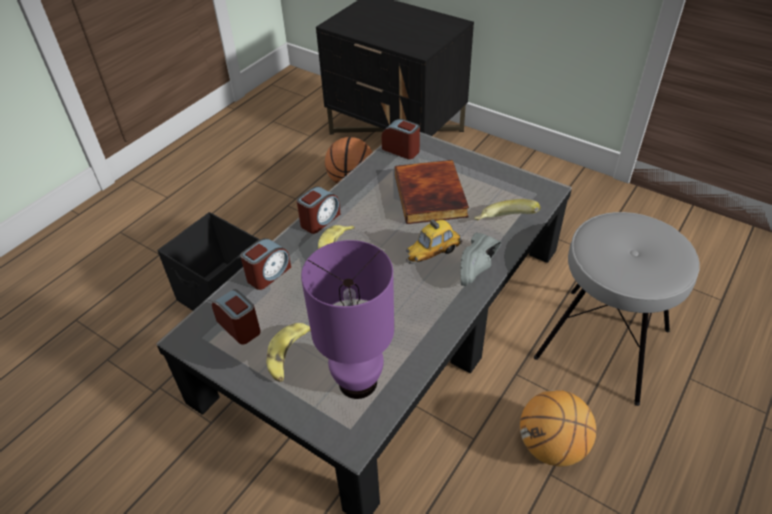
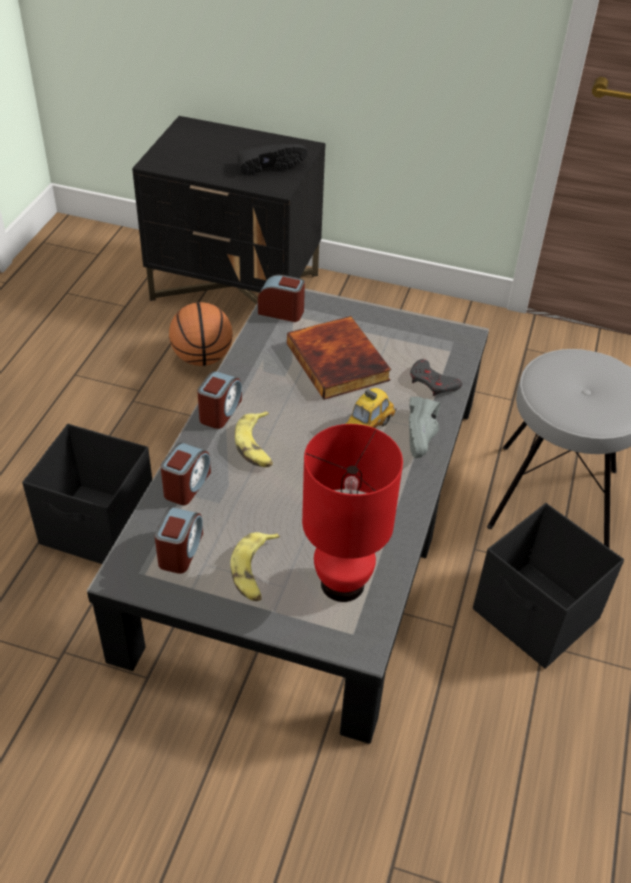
camera: 20 degrees left, 0 degrees up
(239, 326) = (180, 551): alarm clock -> alarm clock turned 75 degrees clockwise
(357, 383) = (342, 584): purple table lamp -> red table lamp
(421, 34) = (269, 166): none -> black shoe
(504, 224) = (432, 382): banana -> grey game controller
(552, 446) = (536, 616): basketball -> black storage box

